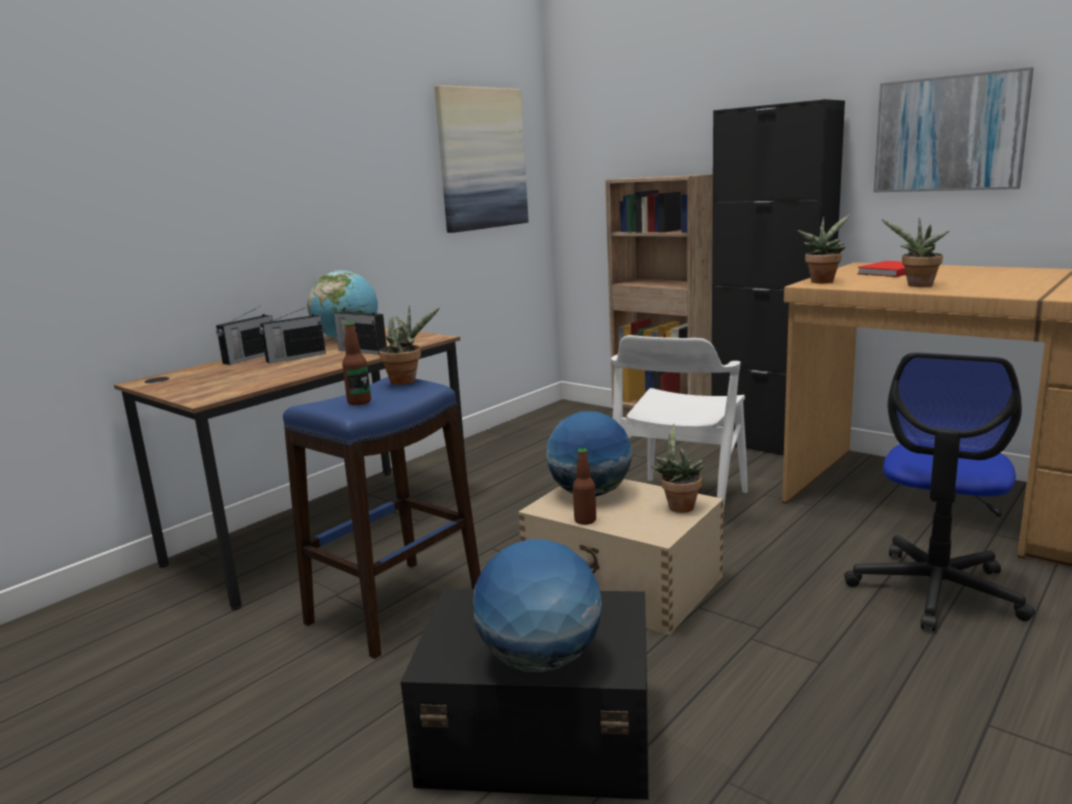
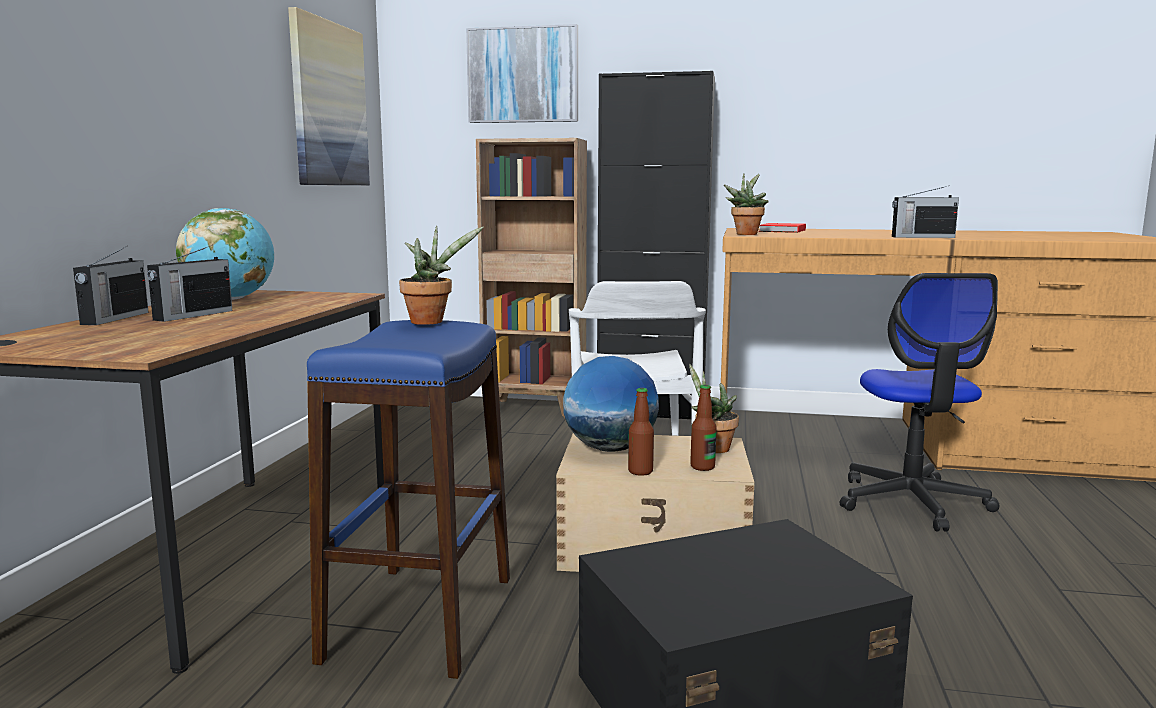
camera: 30 degrees left, 5 degrees down
(359, 402) = (413, 339): bottle -> bottle (702, 467)
(362, 351) = (281, 307): radio -> radio (921, 237)
(540, 660) = (782, 595): globe -> none
(917, 286) = (834, 235): potted plant -> none
(949, 134) = (806, 113): picture -> picture (523, 75)

